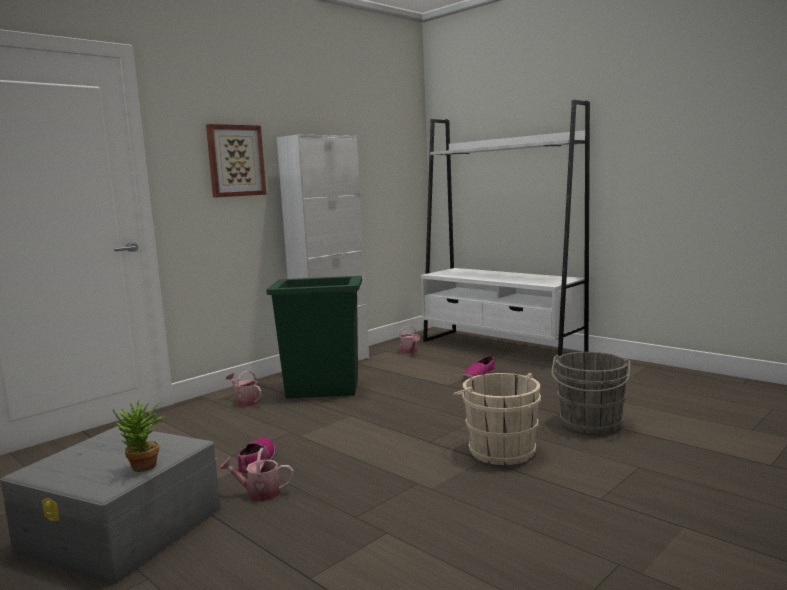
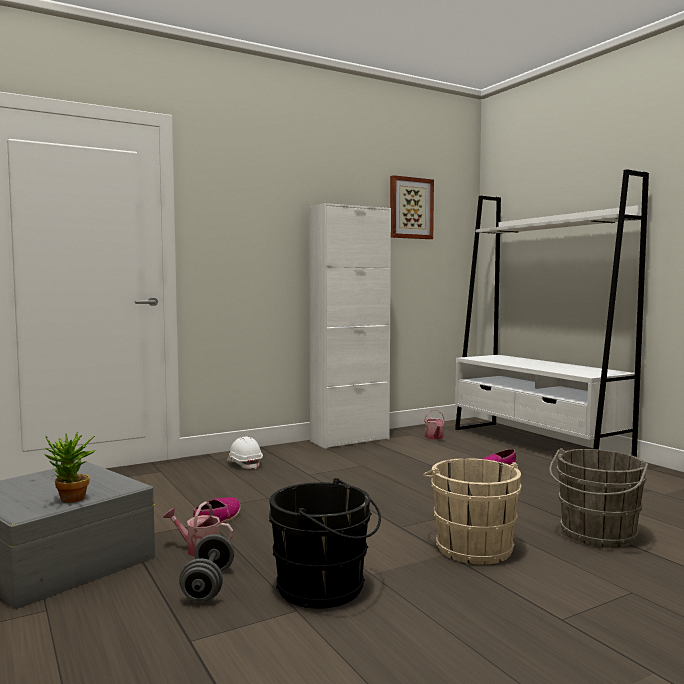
camera: 15 degrees right, 5 degrees down
(235, 161) = (264, 227): picture -> picture (410, 208)
(245, 402) = (244, 464): watering can -> white hard hat
(292, 525) = (208, 586): none -> grey dumbbell
(324, 388) = (326, 462): green trash can -> none
(400, 508) = (325, 588): none -> black bucket

